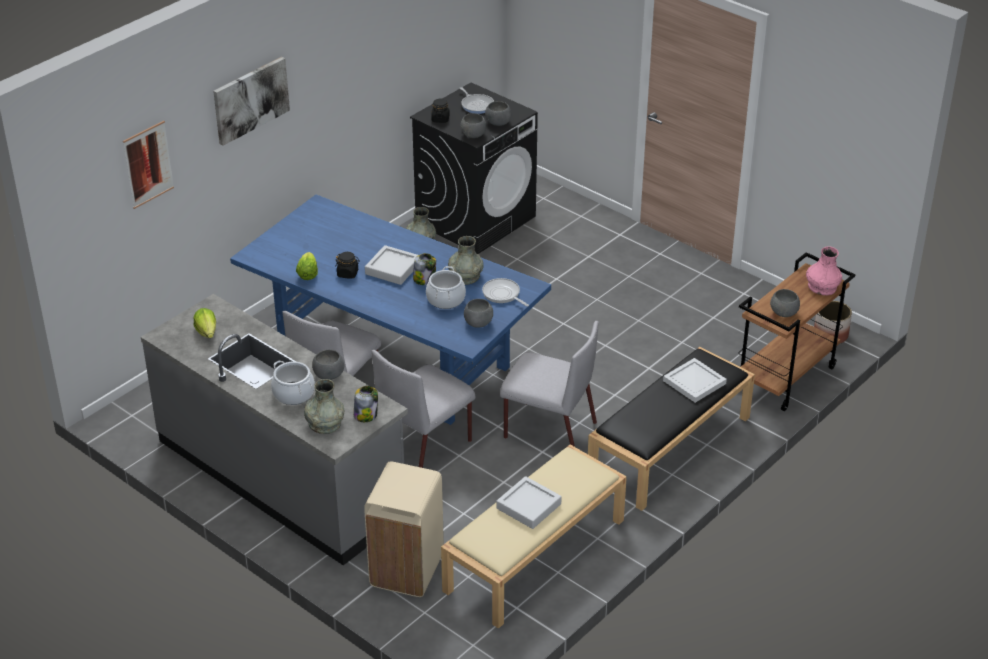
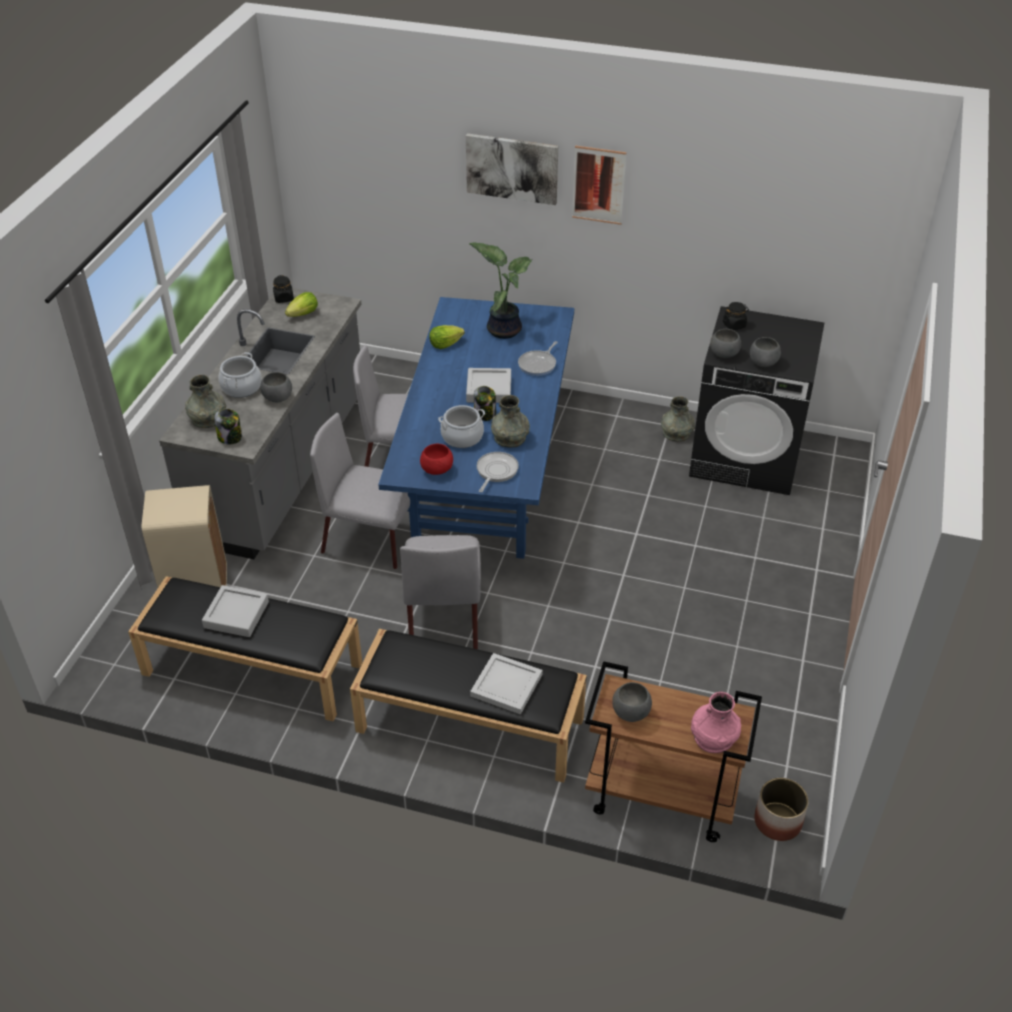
camera: 65 degrees right, 5 degrees up
(148, 164) = (384, 161): picture -> picture (598, 185)
(313, 237) = (503, 329): none -> potted plant
(348, 273) = (462, 366): black jar -> black jar (284, 298)
(476, 105) = (783, 339): frying pan -> frying pan (538, 364)
(479, 323) = (437, 470): grey bowl -> red bowl
(534, 556) = (250, 669): beige bench -> black bench

